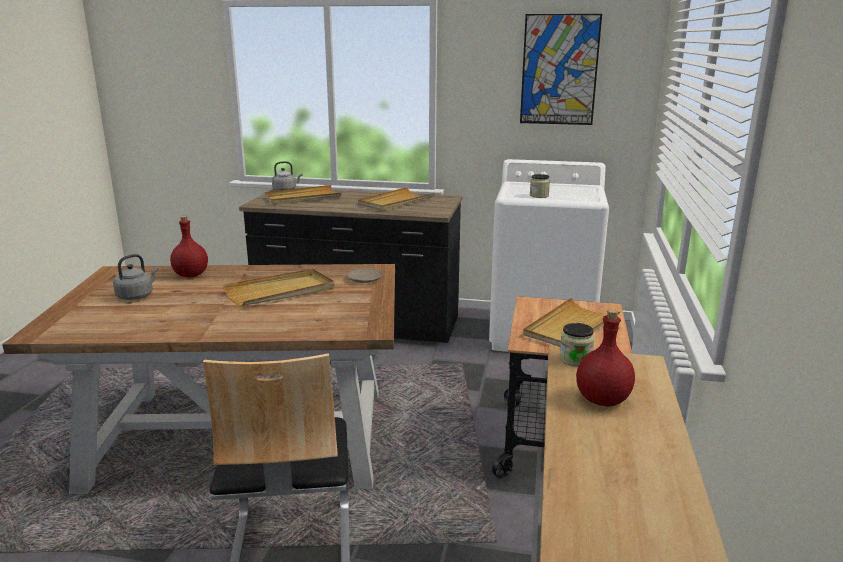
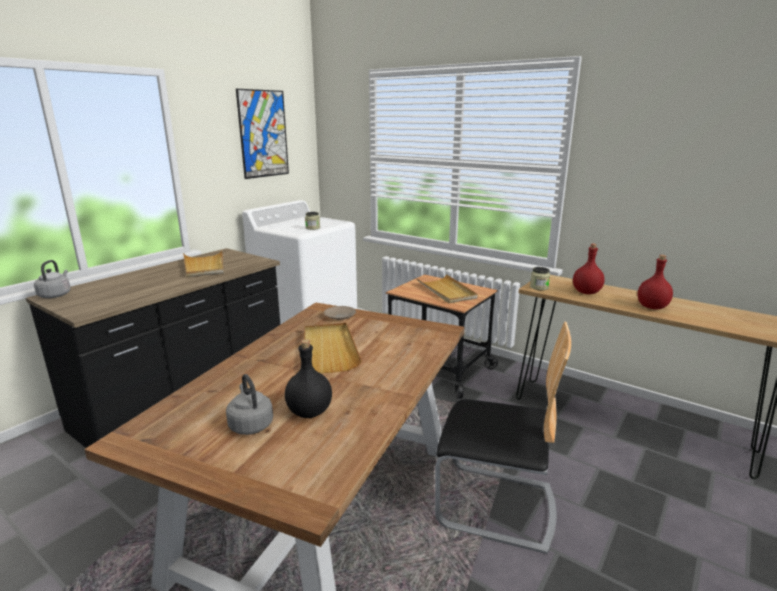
camera: 65 degrees left, 0 degrees up
(158, 309) = (310, 412): none -> black bottle
(190, 275) = (222, 388): red bottle -> red bottle (652, 307)
(302, 198) = (109, 292): beige tray -> none

